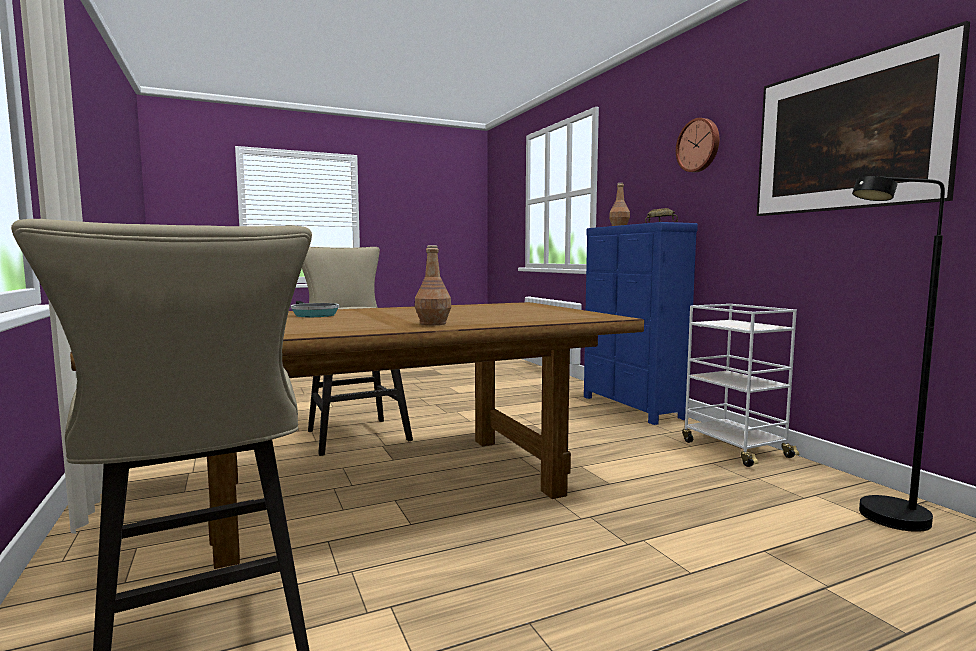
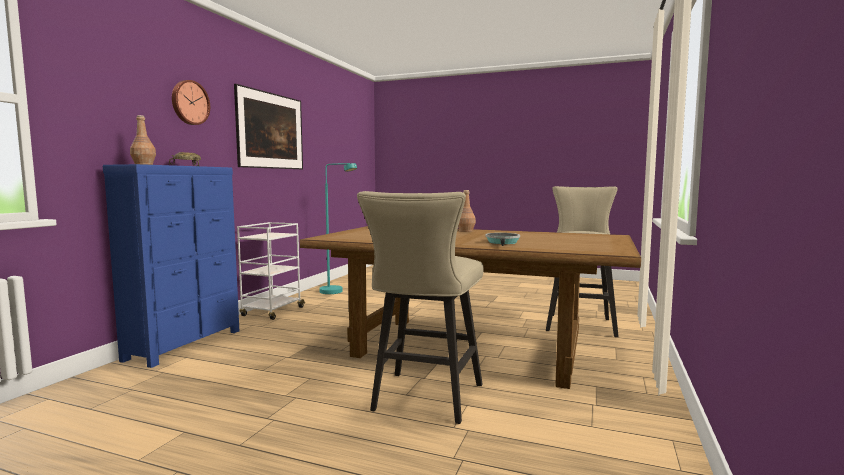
camera: 135 degrees left, 0 degrees up
(882, 520) = (336, 292): black floor lamp -> turquoise floor lamp

